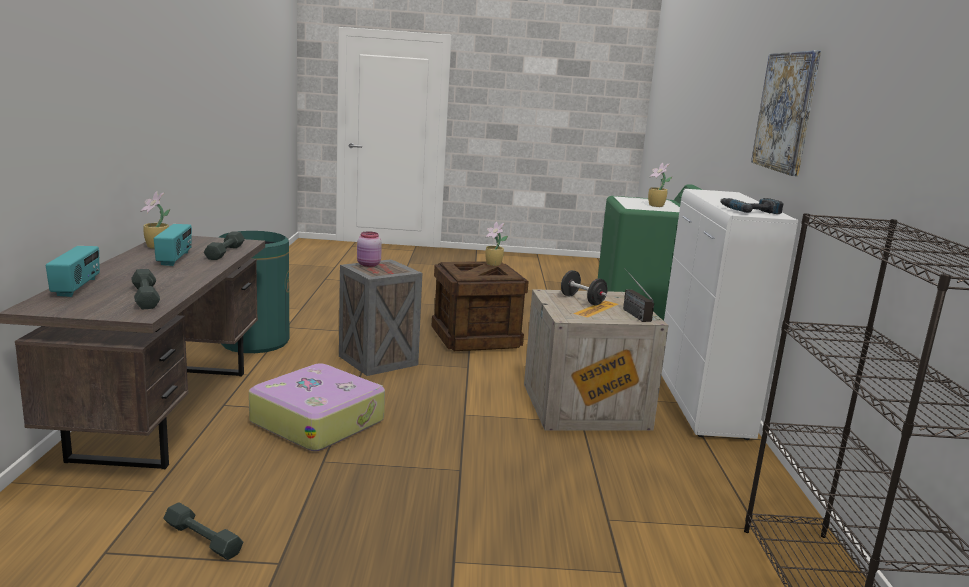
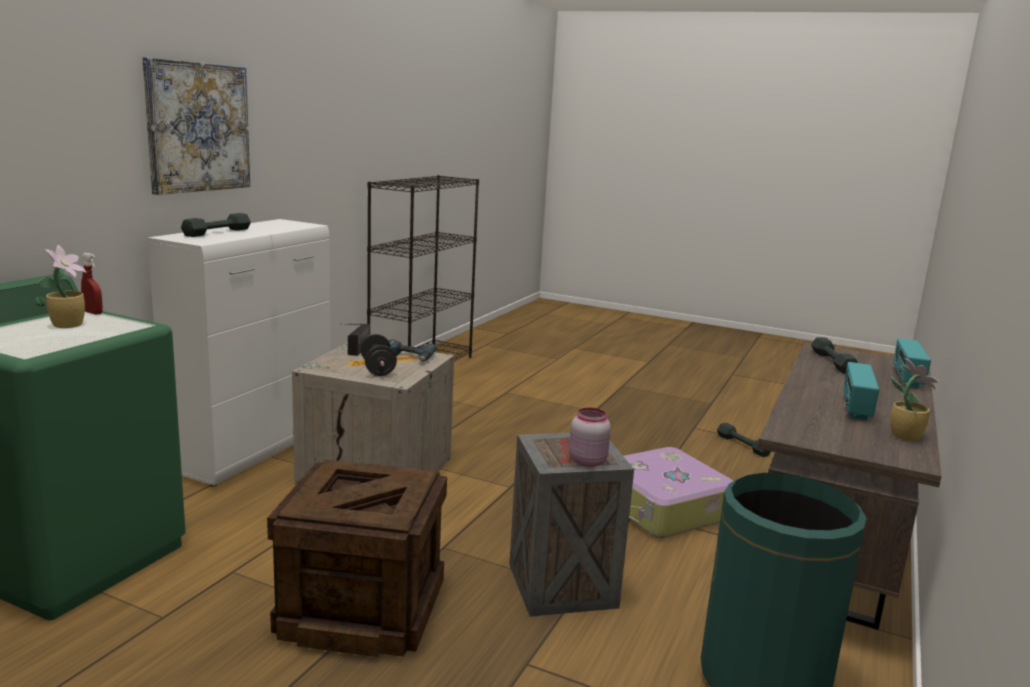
camera: 155 degrees left, 0 degrees up
(225, 252) = (802, 414): grey dumbbell -> grey dumbbell (217, 232)
(493, 264) = (315, 500): potted plant -> none
(673, 211) = (93, 313): none -> red spray bottle
(750, 211) = (285, 225): power drill -> power drill (408, 357)

